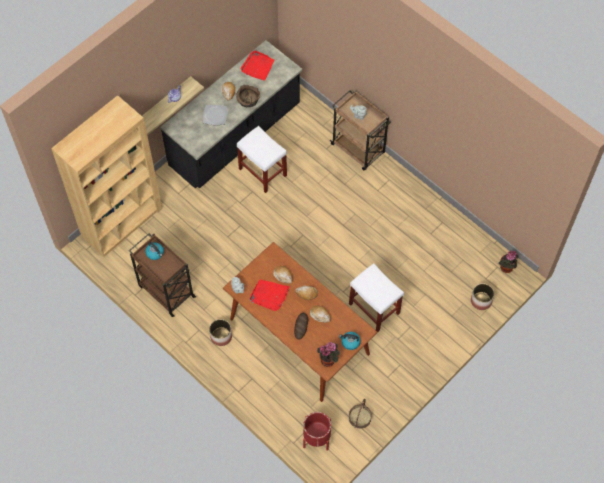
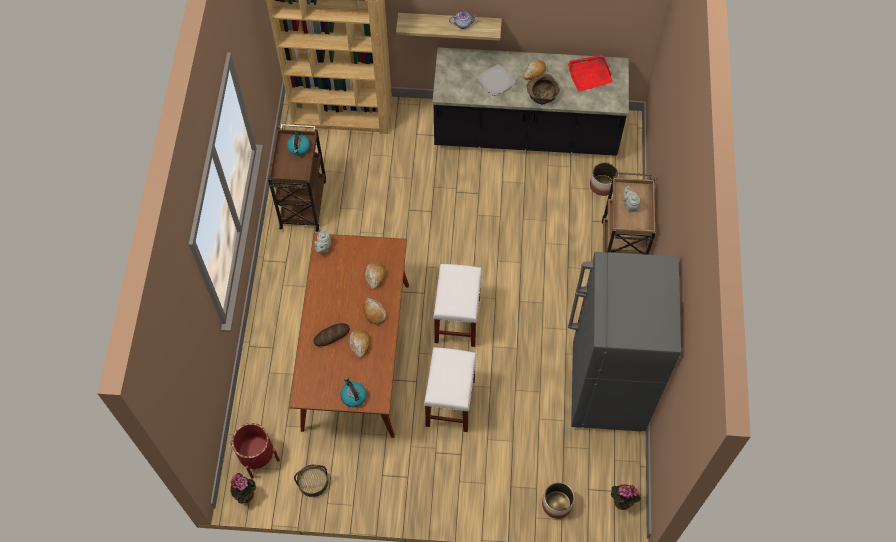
camera: 50 degrees right, 0 degrees up
(221, 336) = (295, 286): planter -> planter (602, 185)
(263, 172) = (509, 186): white stool -> white stool (457, 321)
(269, 295) = (341, 280): red tray -> none
(328, 359) = (315, 390): potted plant -> potted plant (246, 495)
(436, 224) = (606, 389): none -> grey fridge

